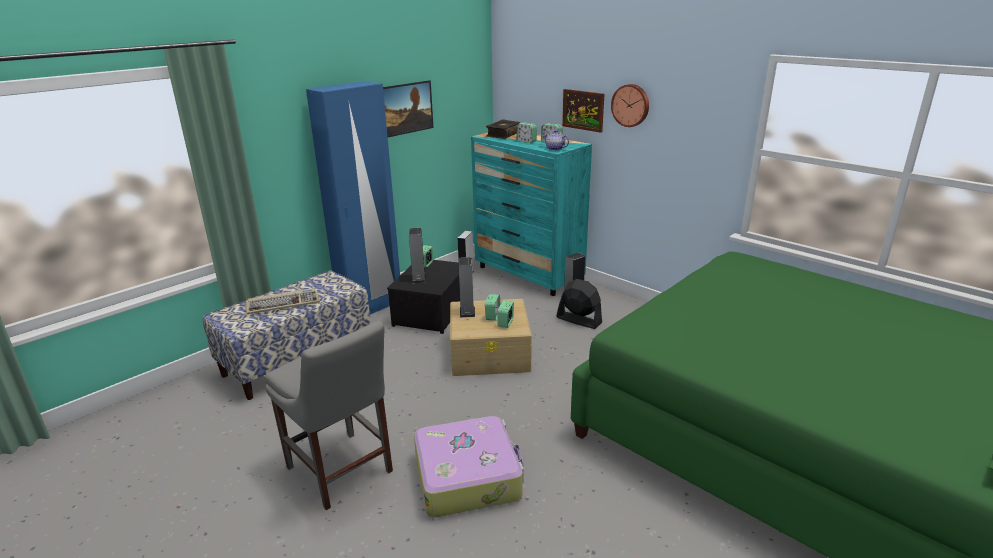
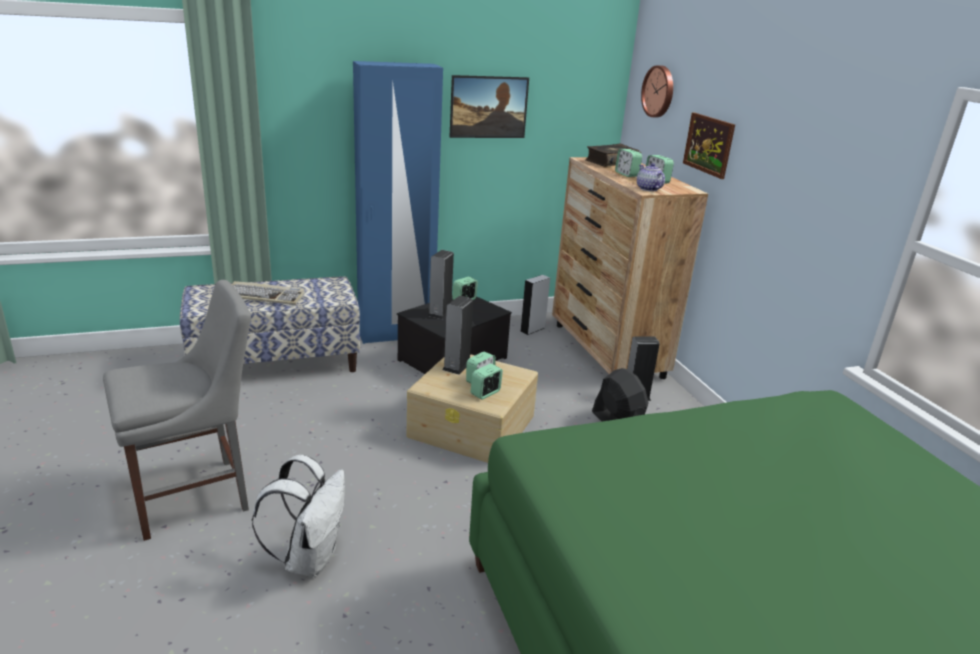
camera: 25 degrees right, 0 degrees up
(342, 472) = (197, 496): grey chair -> grey chair turned 105 degrees counterclockwise
(468, 476) = (309, 558): suitcase -> white backpack
(529, 274) = (607, 350): turquoise dresser -> brown dresser
(631, 105) = (762, 145): wall clock -> wall clock (659, 91)

